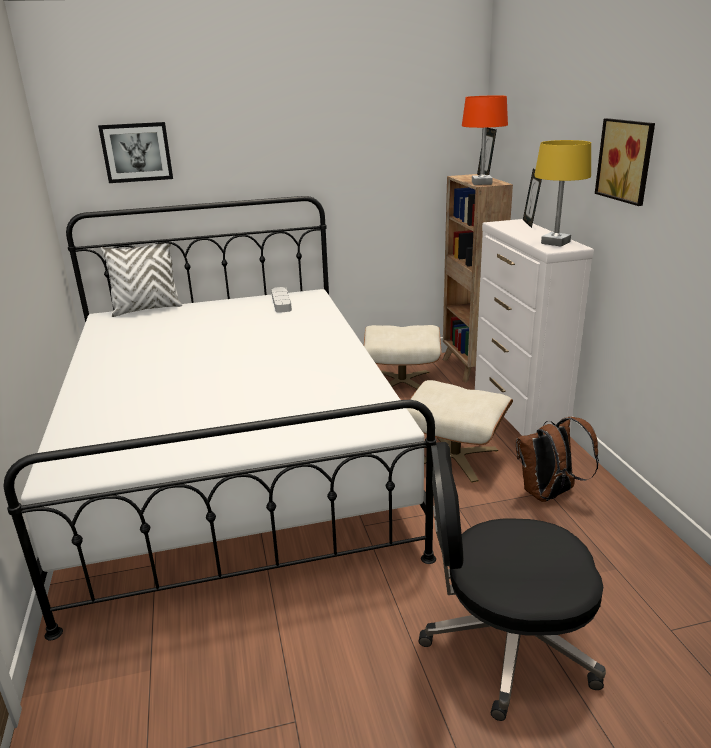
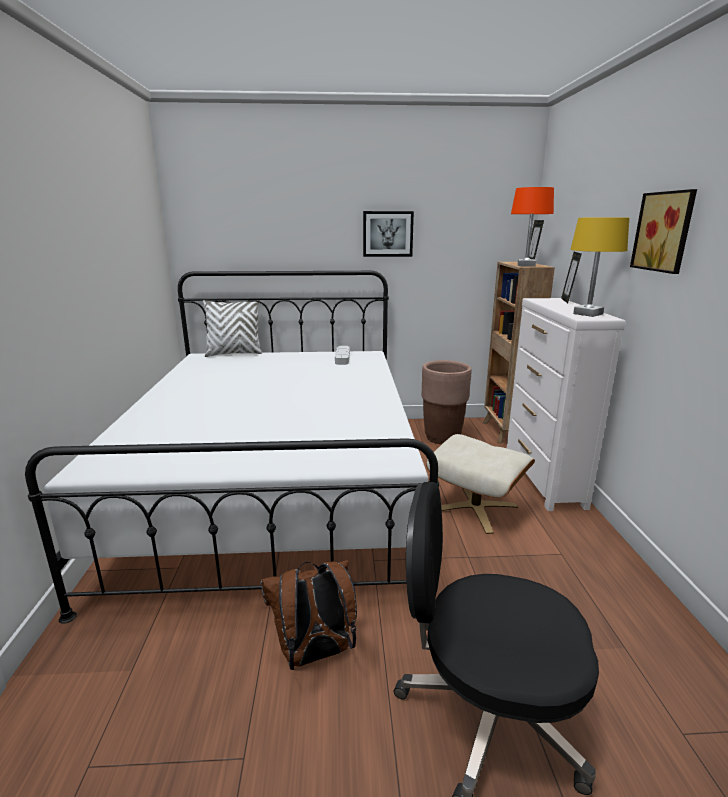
camera: 10 degrees right, 5 degrees down
(136, 152) = (238, 226): picture -> picture (387, 234)
(402, 382) = (442, 438): beige ottoman -> brown planter
(548, 495) = (561, 557): brown backpack -> brown backpack (314, 654)

